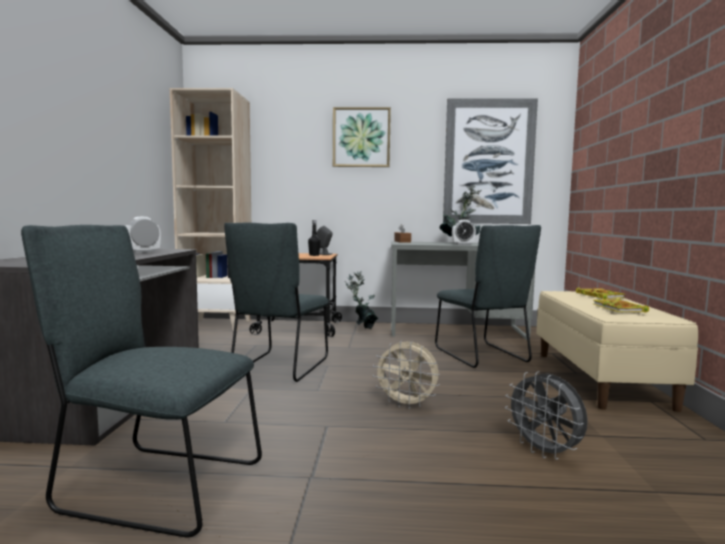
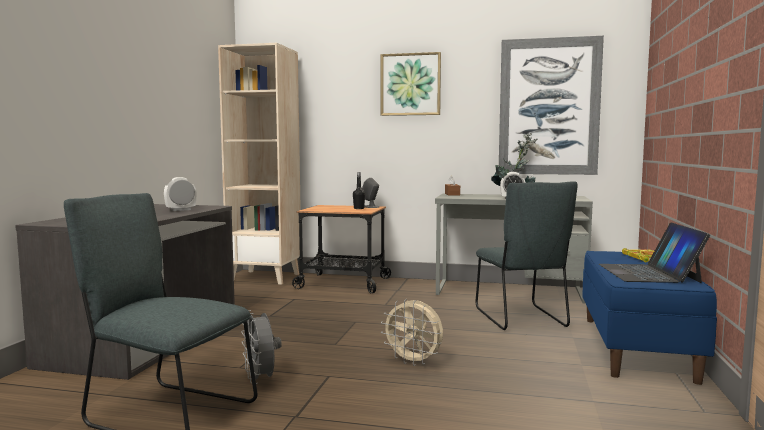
camera: 10 degrees right, 0 degrees up
(279, 368) = (307, 322): grey chair -> none
(363, 328) = (410, 285): potted plant -> none
(545, 452) = (523, 411): grey fan -> grey fan (261, 380)
(600, 379) = (637, 347): beige bench -> blue bench
(620, 309) = (648, 273): book -> laptop

